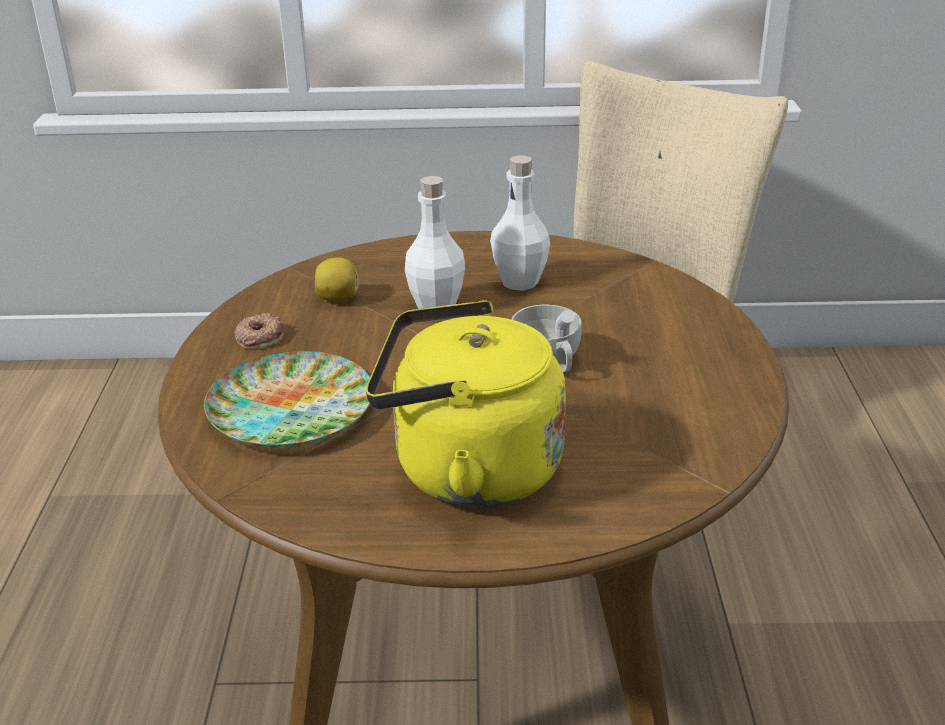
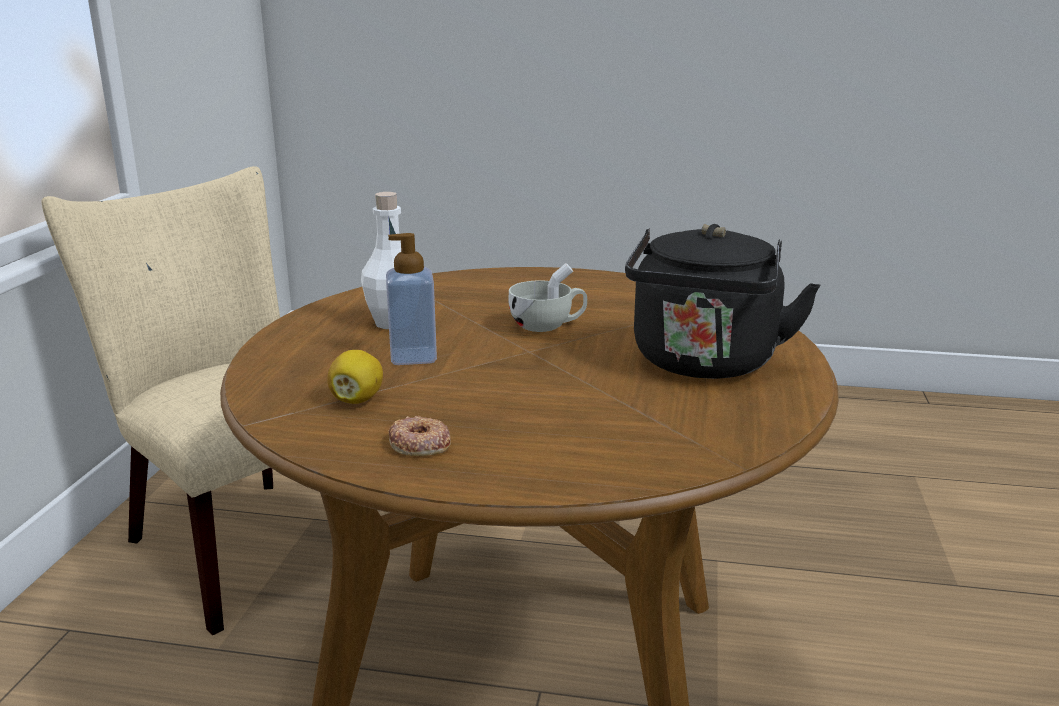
camera: 80 degrees left, 10 degrees down
(291, 410) = (589, 430): plate -> none
(436, 305) = (413, 357): white bottle -> soap dispenser
(467, 470) = (704, 364): yellow kettle -> black kettle

